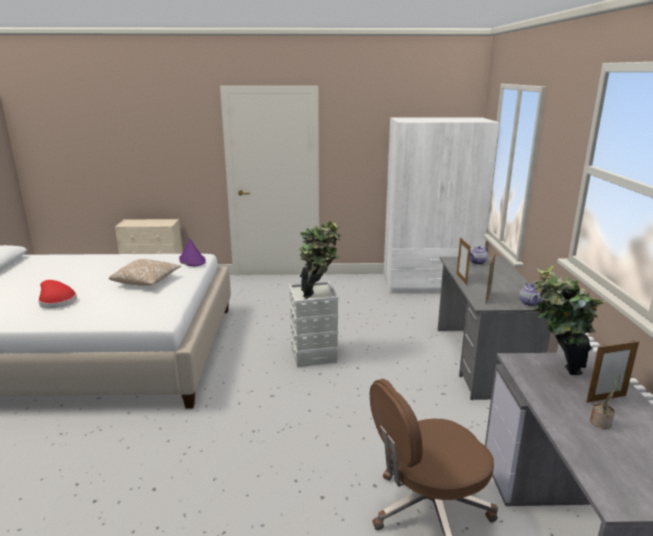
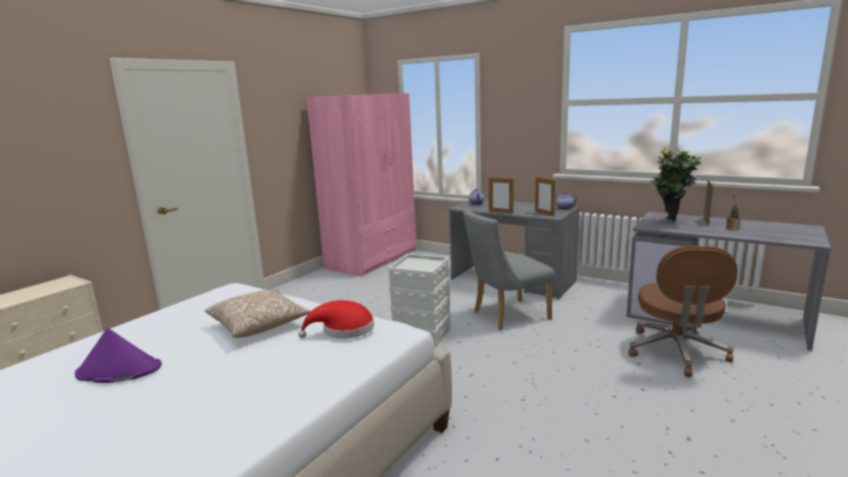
camera: 55 degrees left, 5 degrees down
(56, 301) = (212, 398): red hat -> red hat (344, 330)
(192, 260) = (239, 292): purple hat -> purple hat (118, 370)
(318, 294) = (425, 263): potted plant -> none
(394, 381) = (506, 316): none -> grey chair
(430, 284) = (372, 259): white wardrobe -> pink wardrobe

